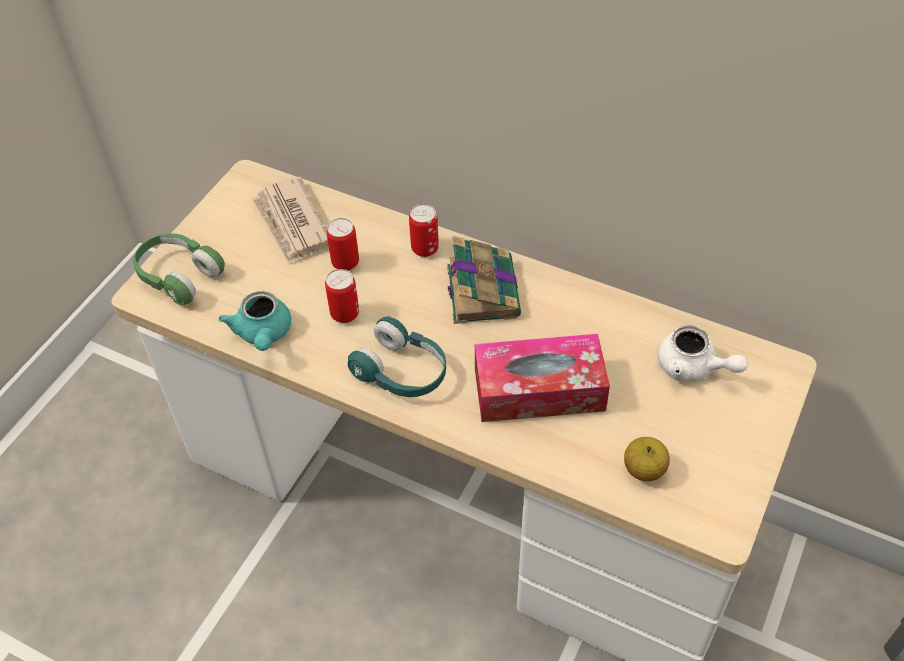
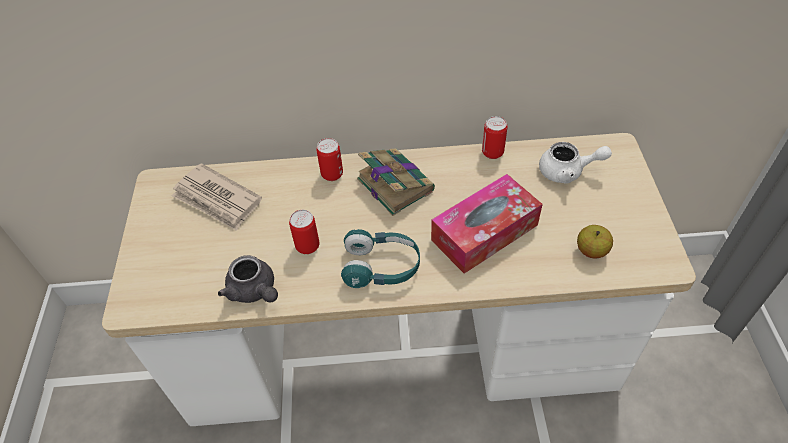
camera: 30 degrees left, 0 degrees up
(179, 276) = (150, 280): green headphones -> none
(263, 334) = (254, 291): turquoise teapot -> grey teapot
(345, 263) = (280, 210): can -> can (492, 152)

